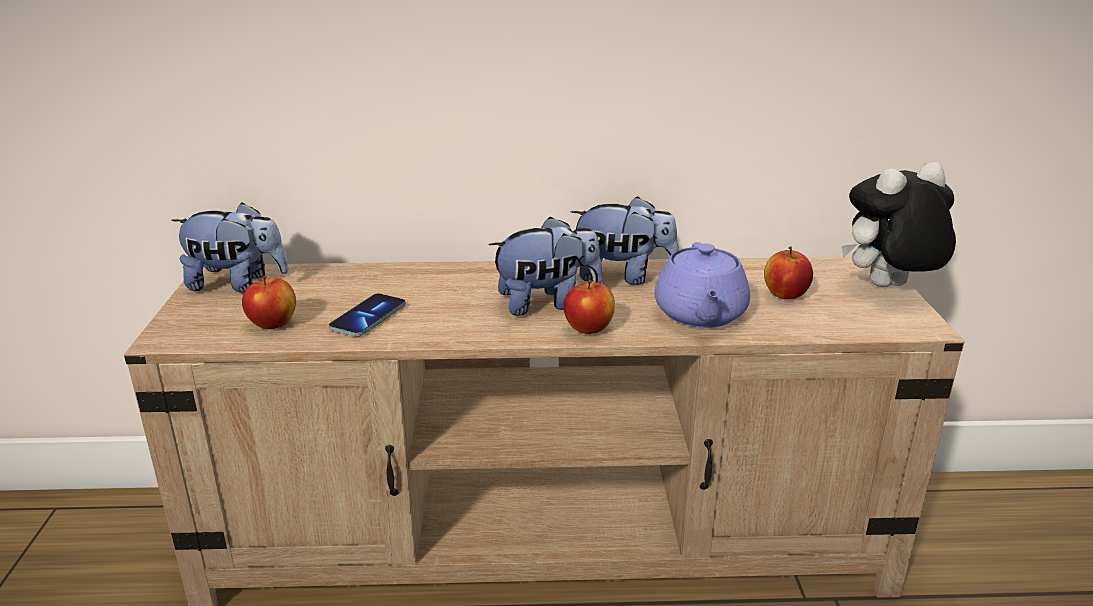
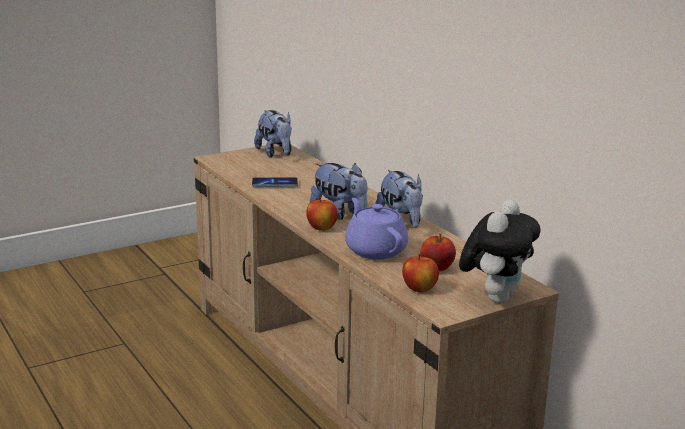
camera: 60 degrees right, 5 degrees down
(273, 324) = (246, 170): apple -> apple (419, 289)
(700, 315) = (375, 250): purple teapot -> purple teapot turned 90 degrees clockwise
(888, 288) = (495, 297): plush toy -> plush toy turned 75 degrees clockwise

